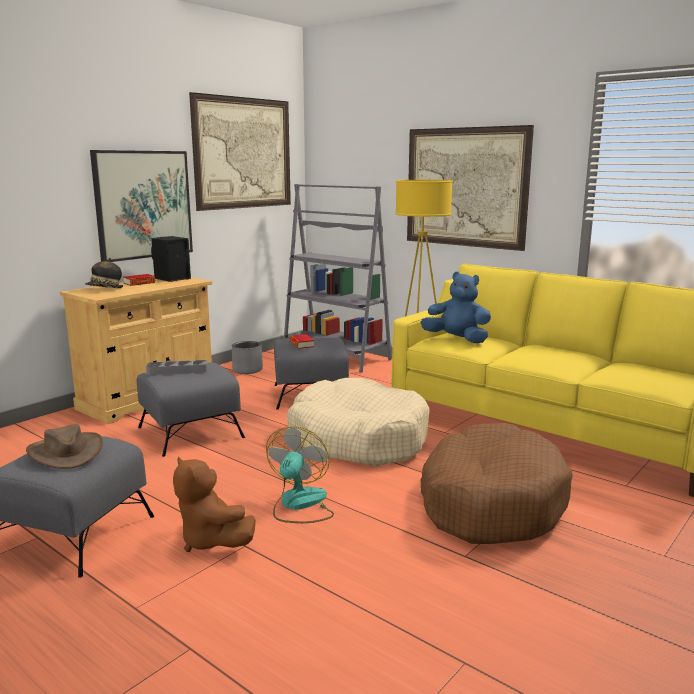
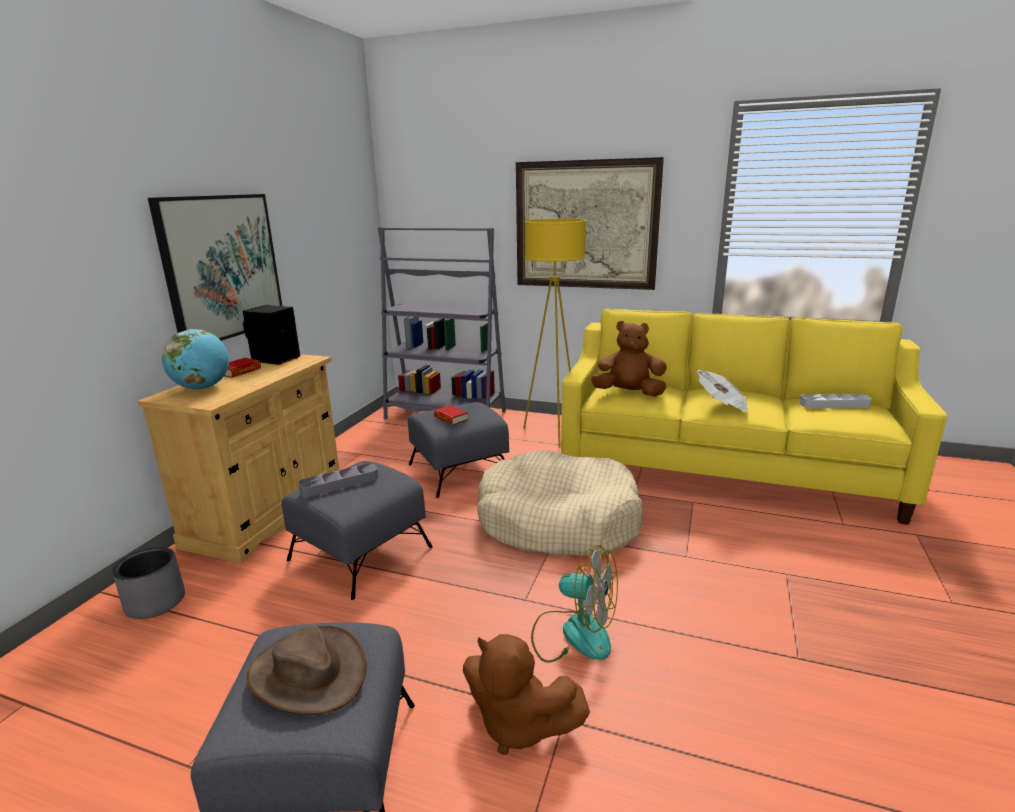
camera: 20 degrees left, 5 degrees up
(105, 289) = (202, 388): hat -> globe
(243, 153) = (321, 193): picture -> none
(247, 370) = (361, 449): grey planter -> grey planter (156, 602)
(299, 505) = (574, 633): fan -> fan turned 120 degrees clockwise
(457, 339) = (629, 393): blue plush toy -> brown plush toy
(490, 502) = (755, 576): brown dog bed -> none
(531, 356) = (722, 404): none -> newspaper
(646, 369) = (834, 405): none -> grey tray

